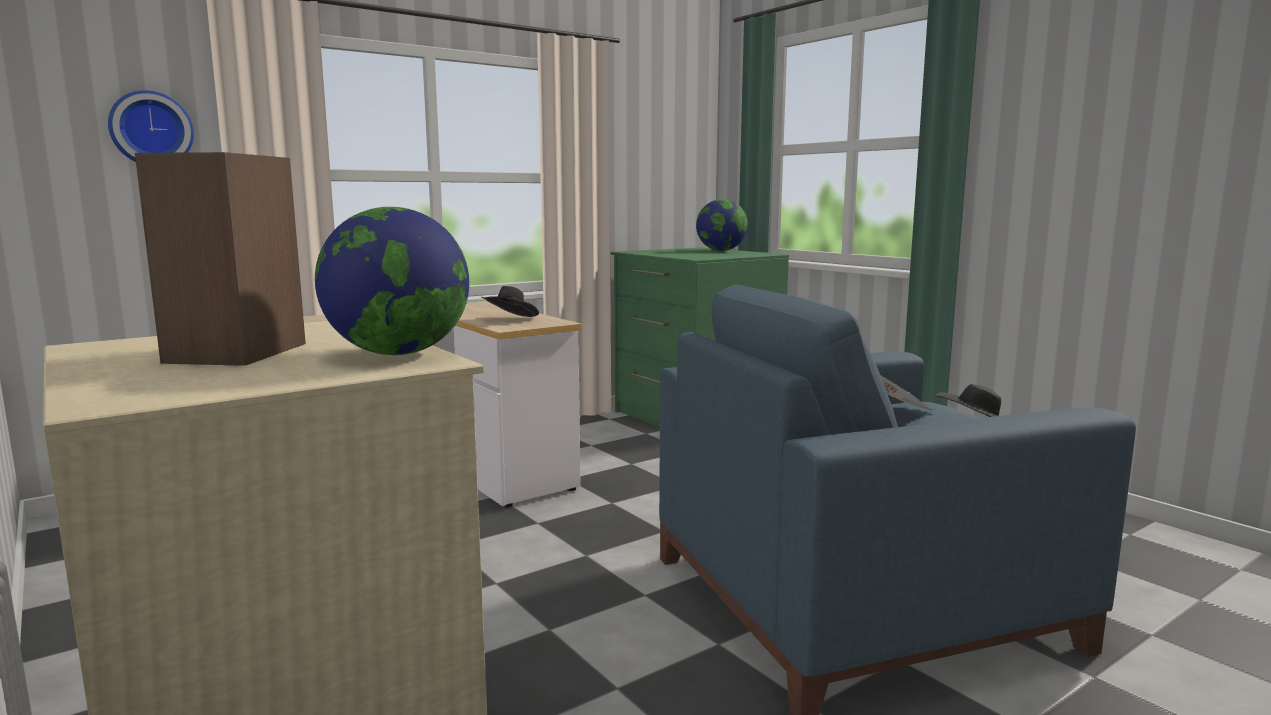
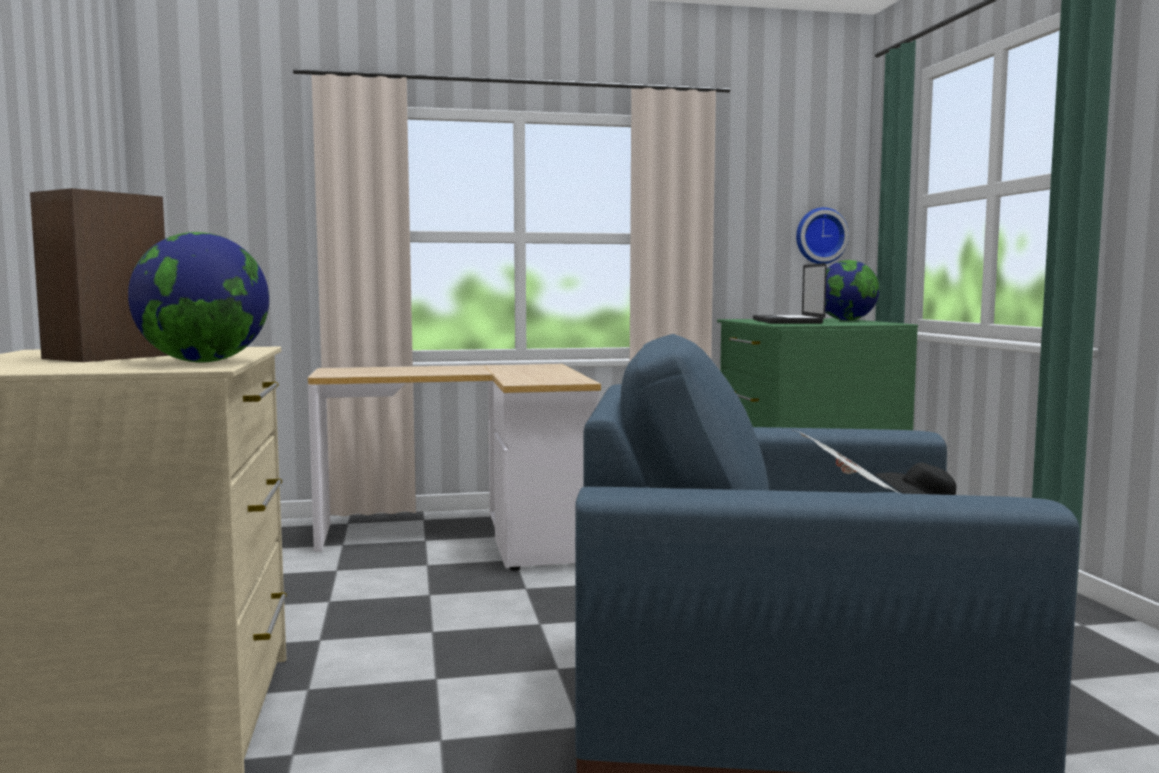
camera: 25 degrees right, 5 degrees down
(151, 129) = (266, 198): wall clock -> wall clock (820, 236)
(510, 320) = (540, 377): black hat -> none
(683, 254) = (787, 321): none -> laptop

